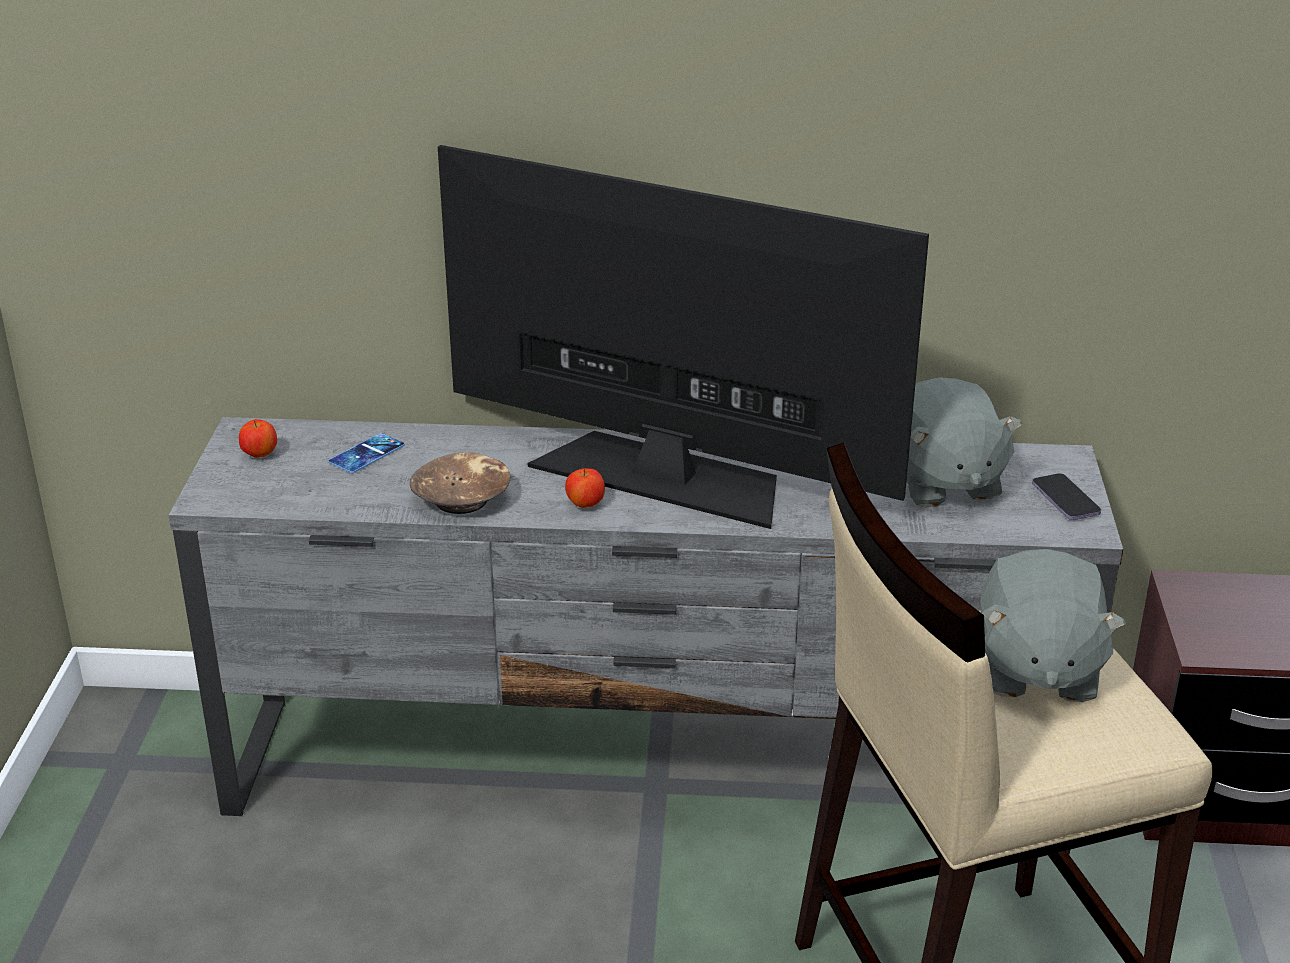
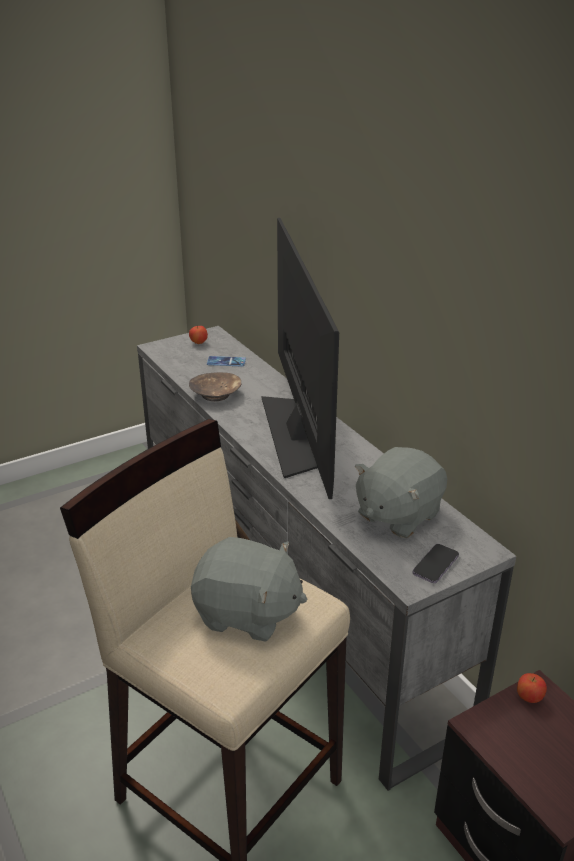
camera: 55 degrees right, 0 degrees up
(585, 505) = (246, 423): apple -> apple (529, 697)
(1036, 669) = (247, 614): grey plush toy -> grey plush toy turned 135 degrees counterclockwise

